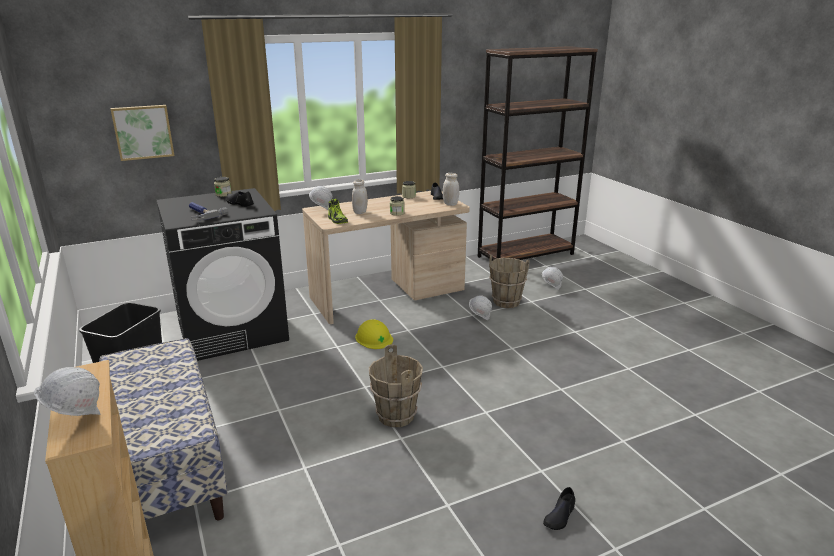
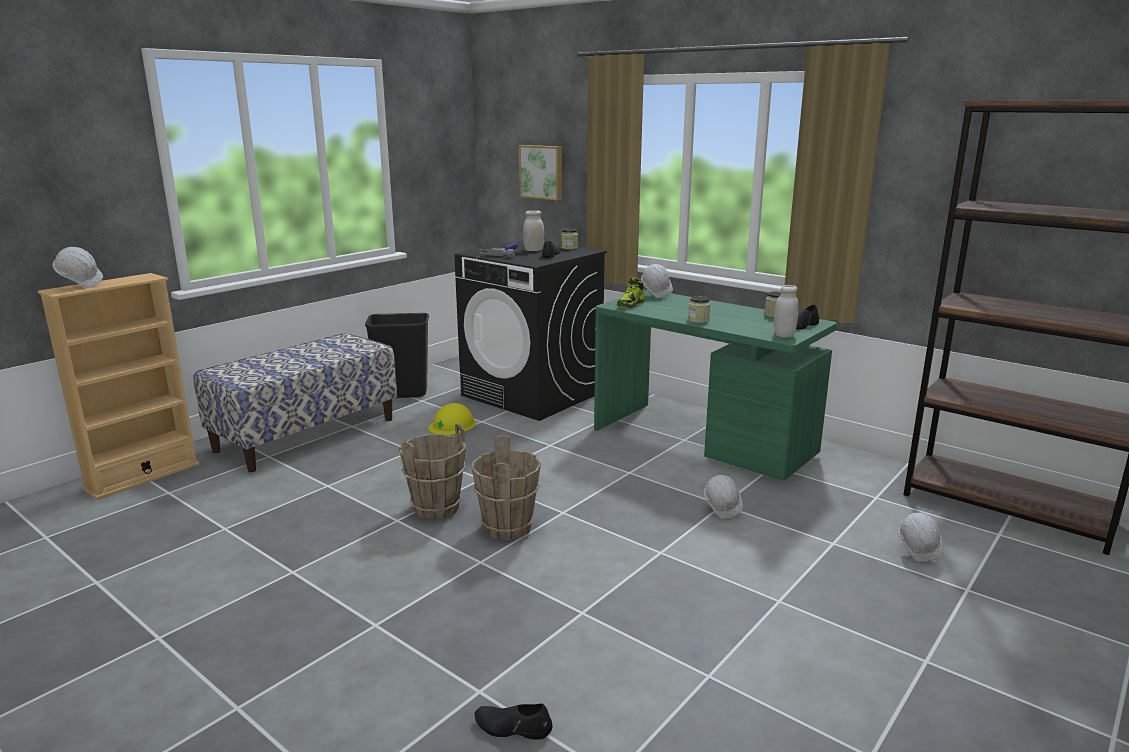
camera: 65 degrees right, 5 degrees down
(360, 212) = (672, 308): white jar -> white jar (533, 250)
(374, 338) = (588, 458): yellow hard hat -> yellow hard hat (452, 425)
(388, 295) = (703, 441): beige desk -> green desk
(506, 302) = (800, 522): brown bucket -> brown bucket (508, 528)
(559, 515) = (291, 652): black shoe -> black shoe (512, 727)

